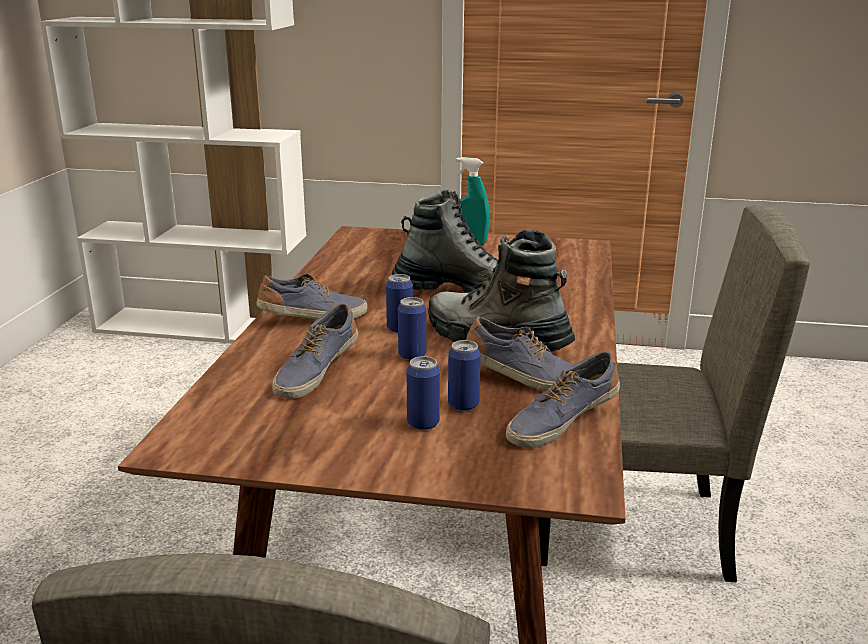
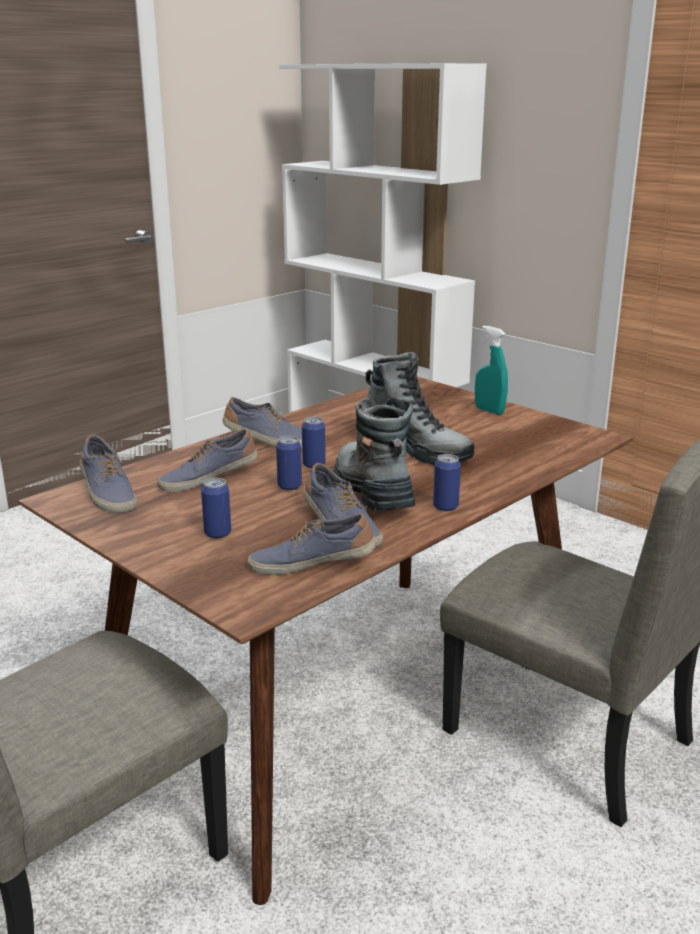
camera: 35 degrees right, 0 degrees up
(225, 422) = (107, 493): none -> shoe
(463, 404) = (264, 530): can -> can (445, 507)

